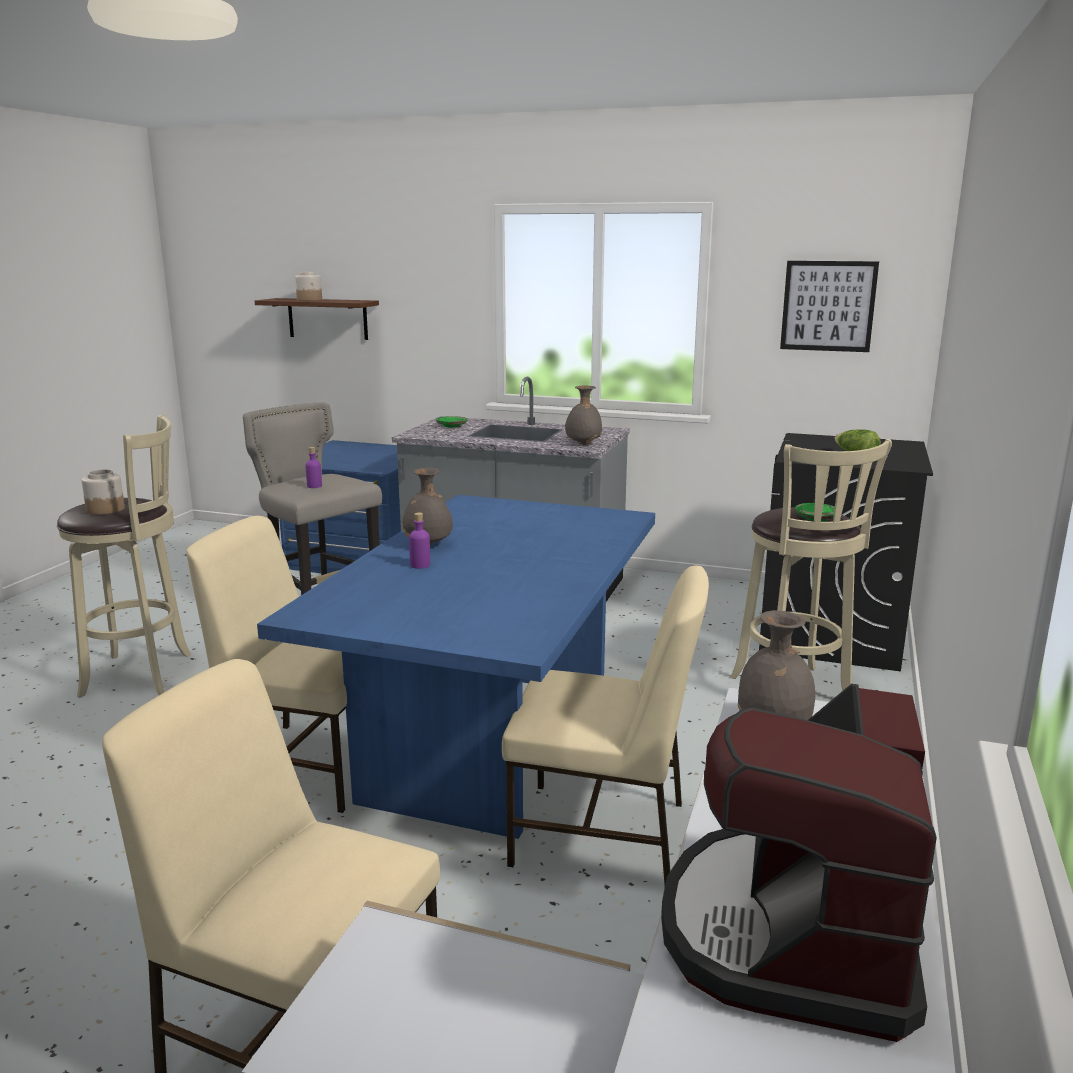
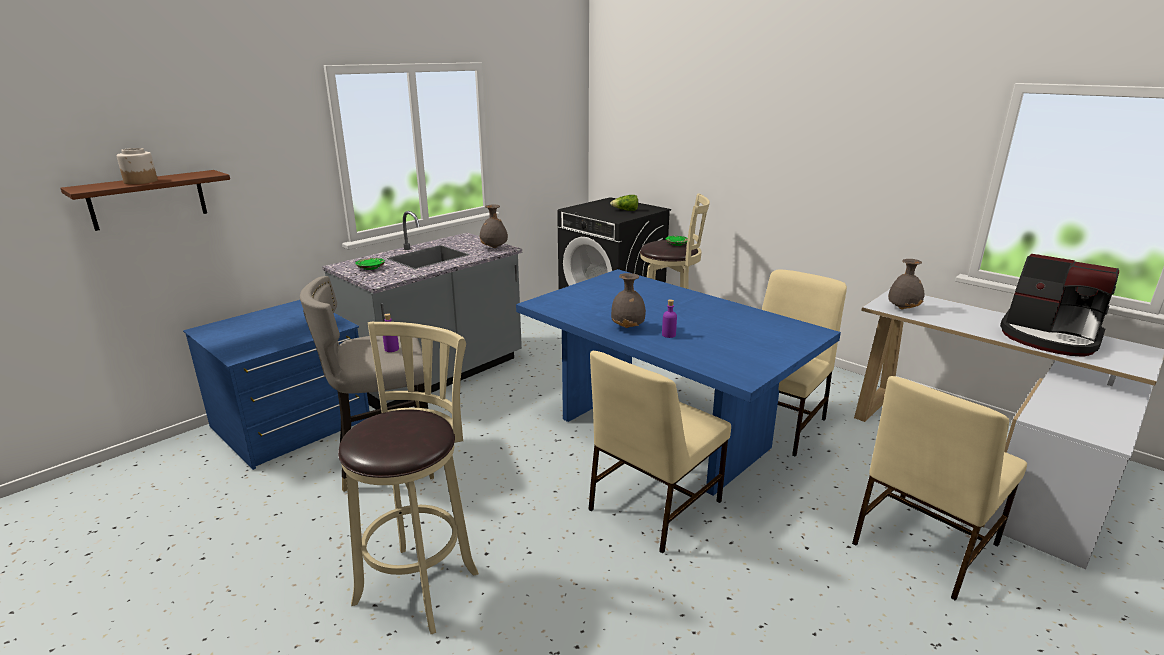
camera: 65 degrees left, 5 degrees up
(106, 509) = (410, 432): jar -> none
(828, 306) = (544, 127): picture -> none

